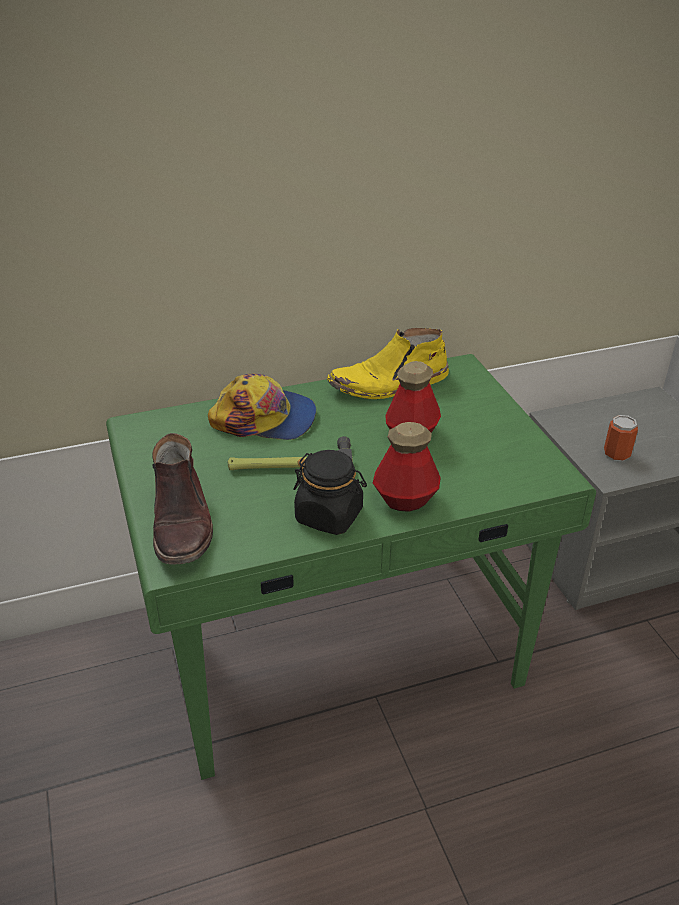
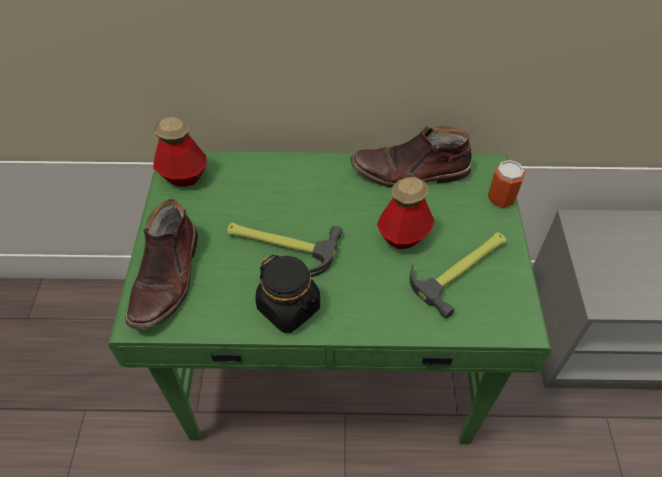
camera: 20 degrees right, 15 degrees up
(265, 418) = (284, 184): cap -> none
(389, 384) = (410, 172): yellow boot -> brown boot
(405, 500) = (363, 309): bottle -> bottle (183, 176)
(482, 447) = (462, 268): none -> hammer
(616, 454) = (621, 279): can -> can (501, 198)

